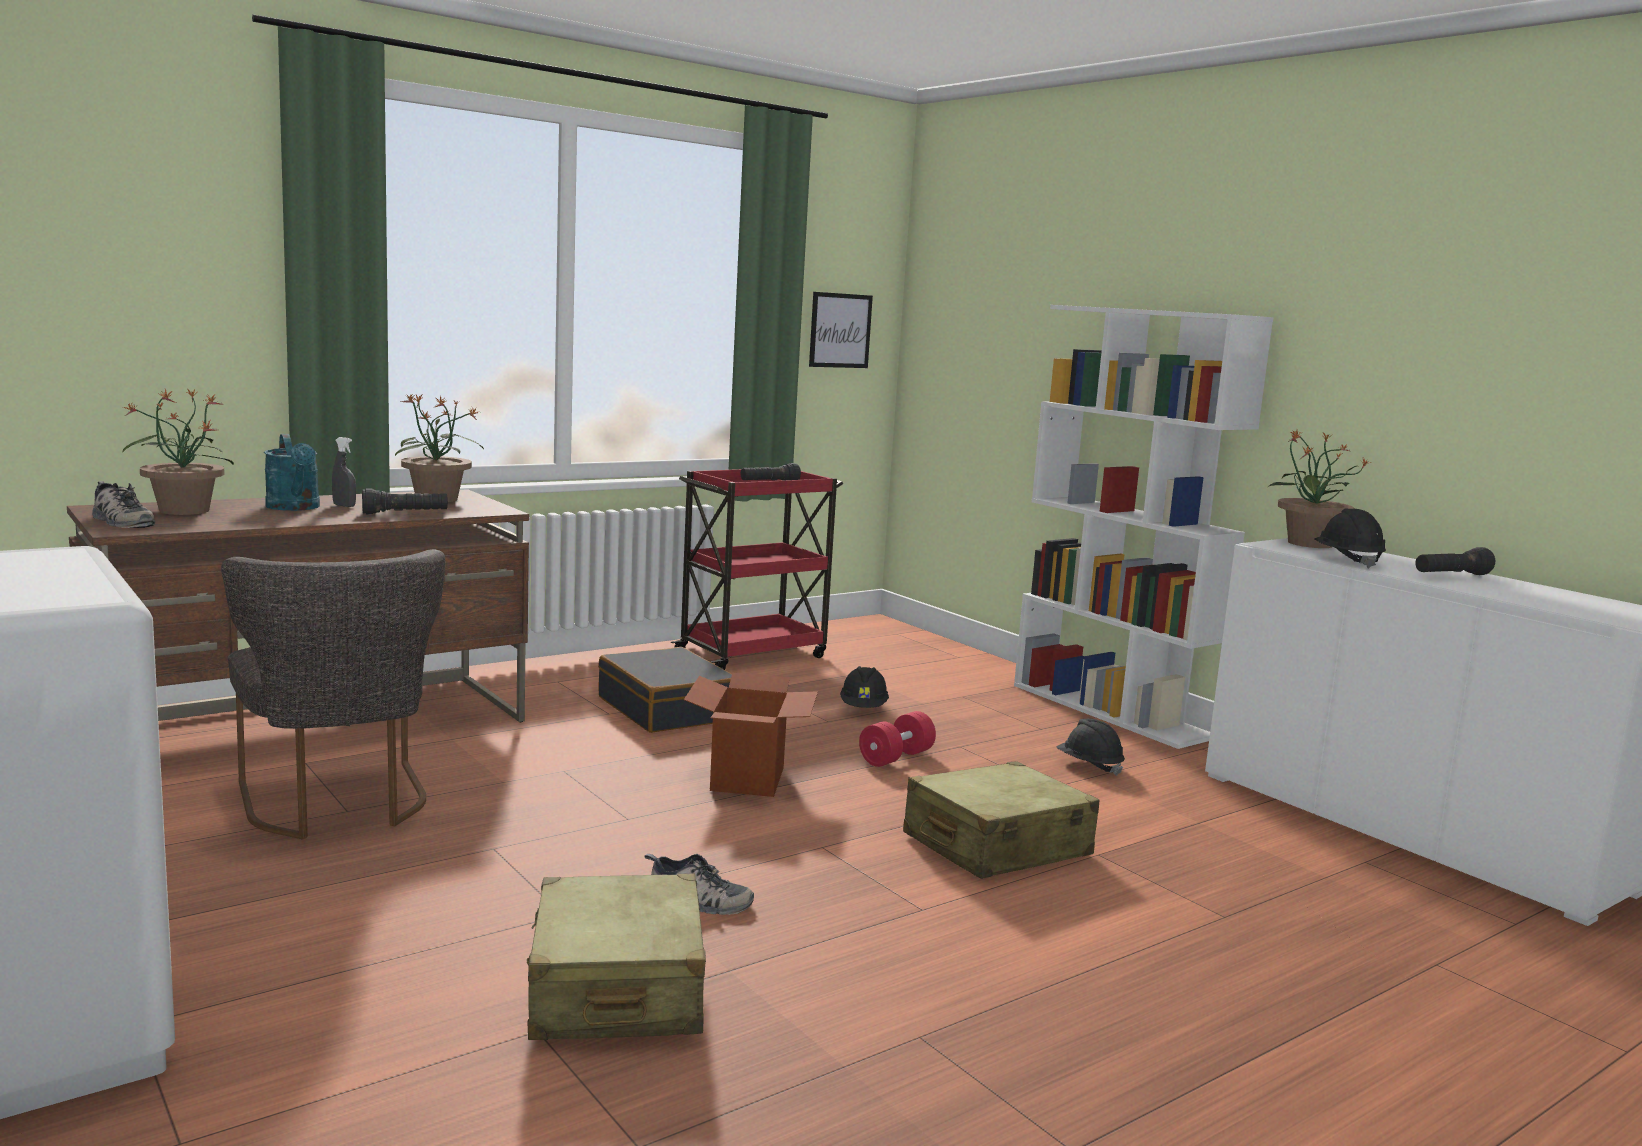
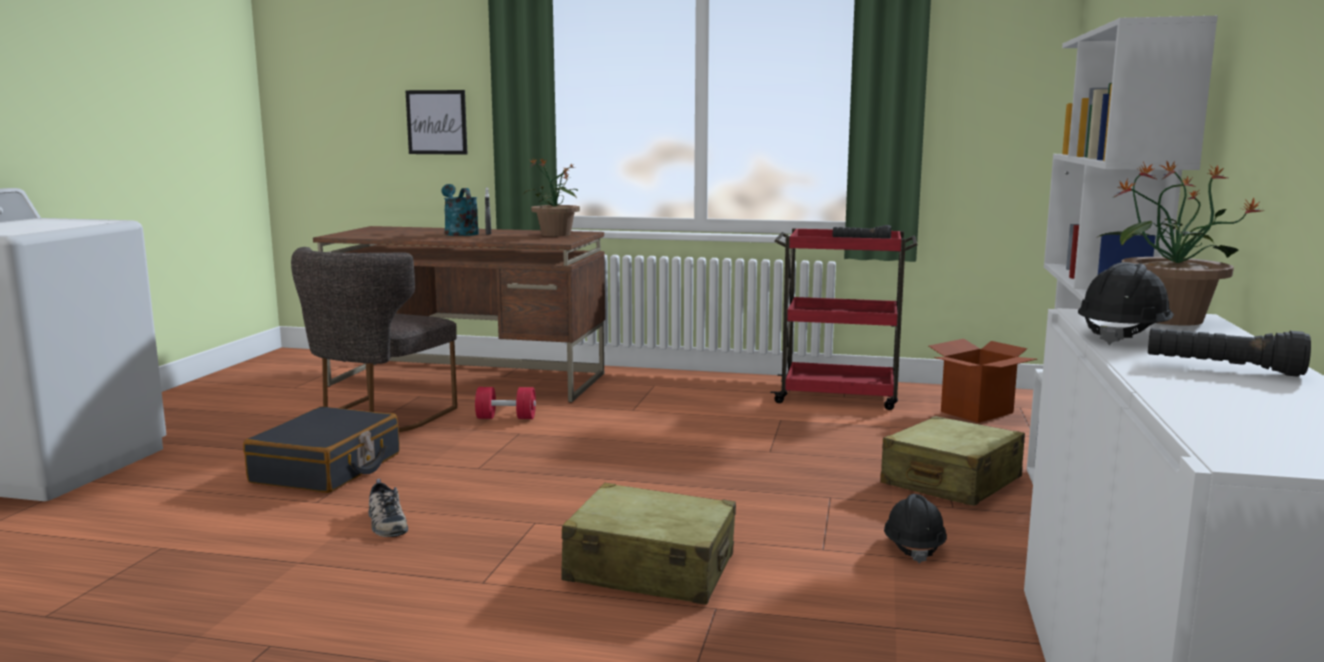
camera: 50 degrees right, 0 degrees up
(120, 521) = (355, 232): shoe -> none
(183, 510) = (404, 230): potted plant -> none
(295, 508) = (459, 233): turquoise watering can -> turquoise watering can turned 135 degrees clockwise
(405, 514) = (498, 239): black flashlight -> none
(616, 990) = (233, 546): beige suitcase -> beige suitcase (951, 482)
(667, 709) = (675, 416): black suitcase -> black suitcase (327, 468)
(747, 779) = (606, 469): cardboard box -> cardboard box (976, 412)
(840, 330) = (990, 101): picture -> picture (437, 122)
(863, 708) = (823, 451): black hard hat -> none
(896, 757) = (751, 488): red dumbbell -> red dumbbell (506, 418)

